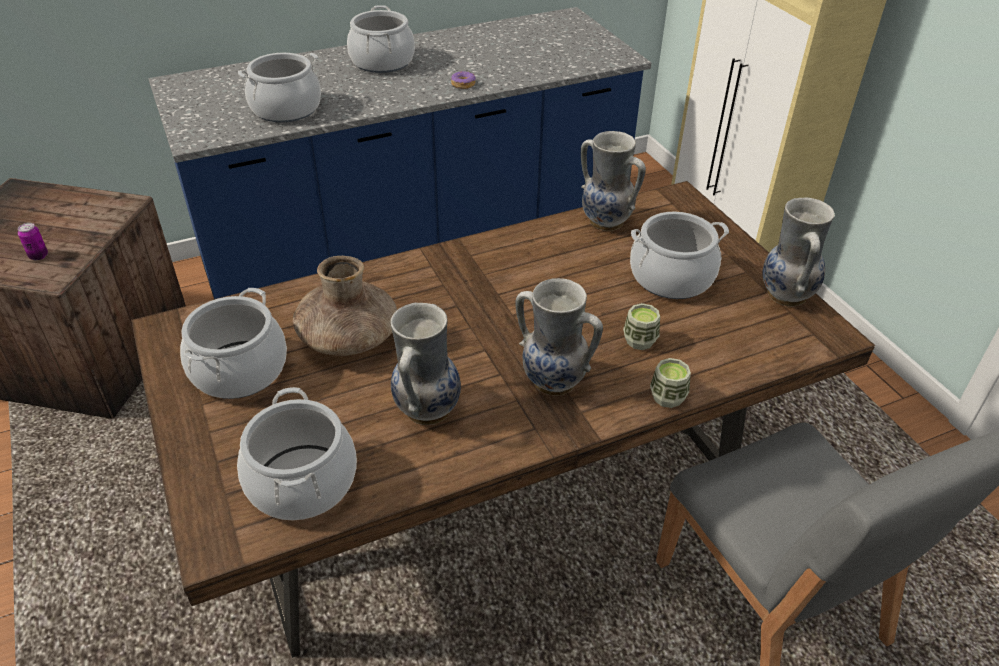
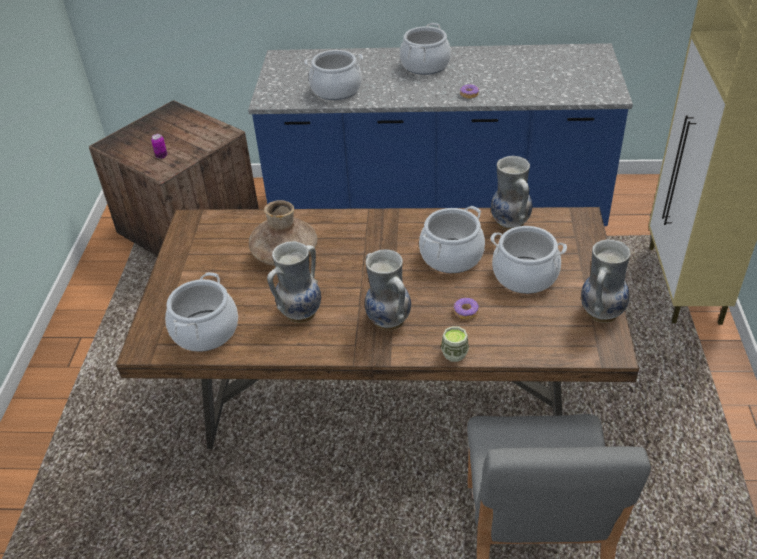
camera: 30 degrees right, 0 degrees up
(240, 370) = (213, 256): cooking pot -> cooking pot (451, 256)
(639, 340) = (466, 312): cup -> donut

